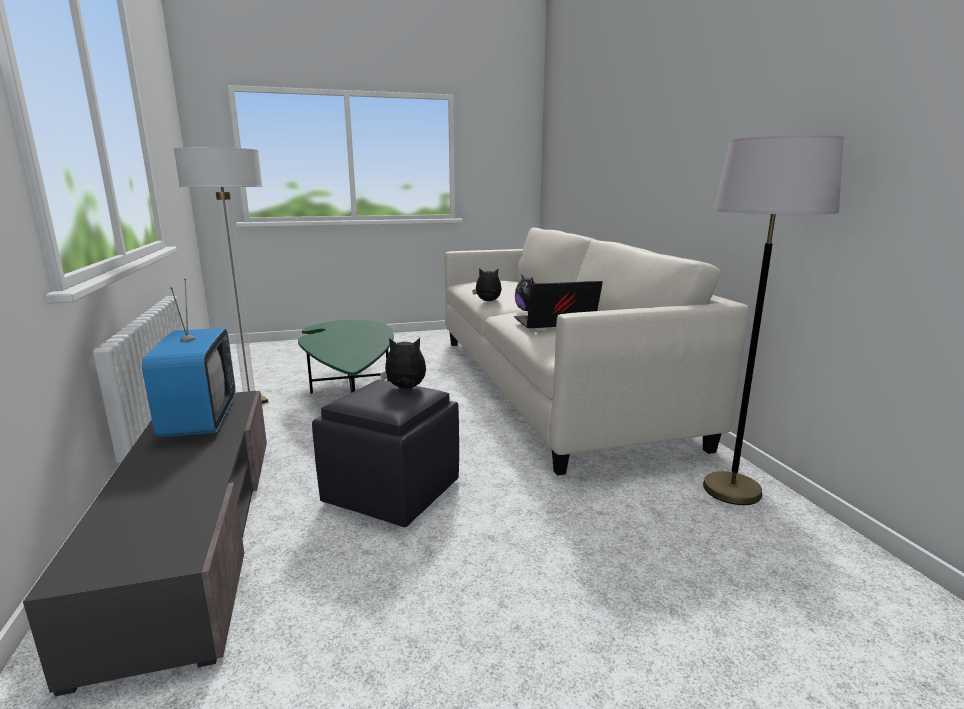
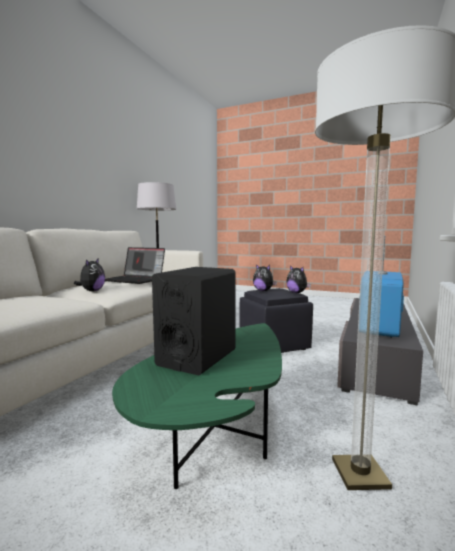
camera: 140 degrees left, 10 degrees down
(362, 336) = (197, 357): none -> black speaker
(488, 301) = (65, 303): plush toy -> plush toy (297, 293)

